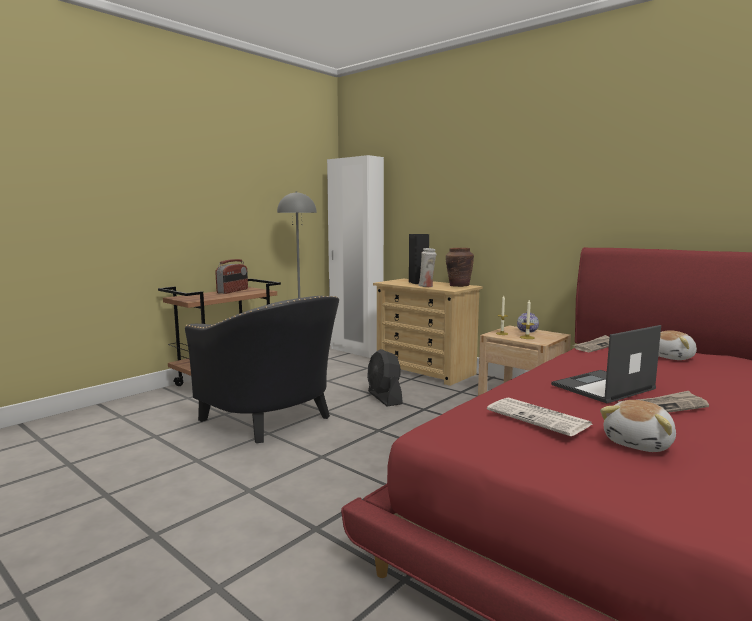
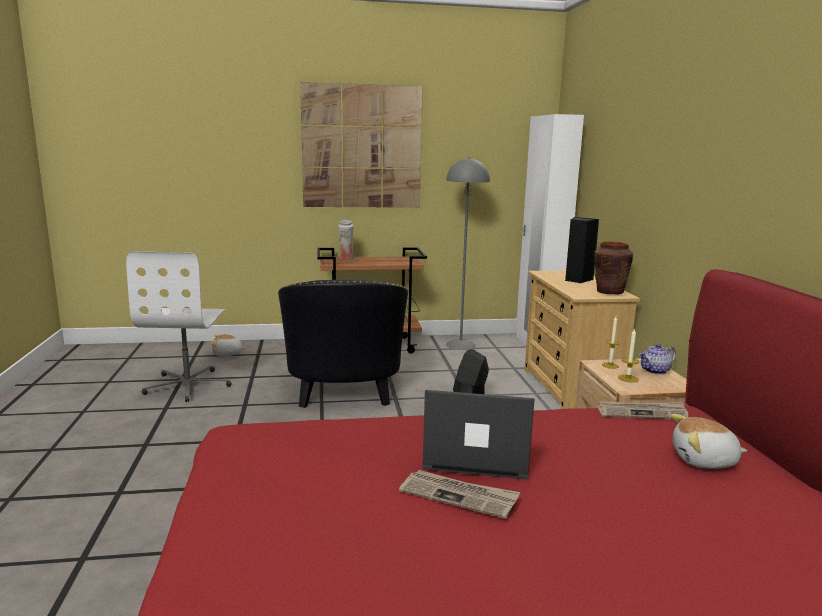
camera: 40 degrees right, 5 degrees up
(91, 466) = (188, 385): none -> white office chair
(193, 181) = (362, 147): none -> picture
(233, 291) = (387, 259): radio -> none
(427, 286) = (567, 286): white vase -> white vase (346, 259)
(539, 417) = (314, 453): newspaper -> none
(640, 443) = (336, 512): plush toy -> plush toy (227, 354)

